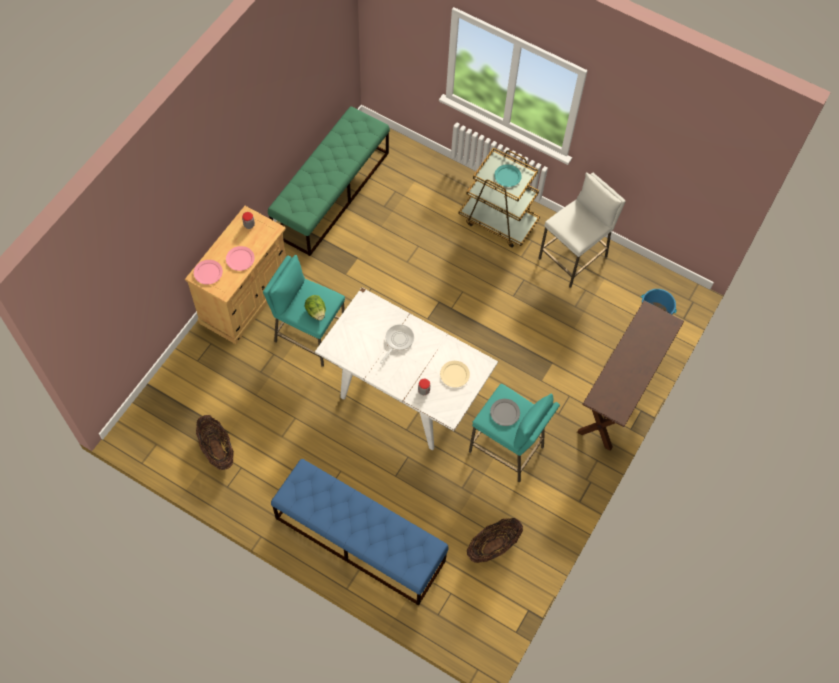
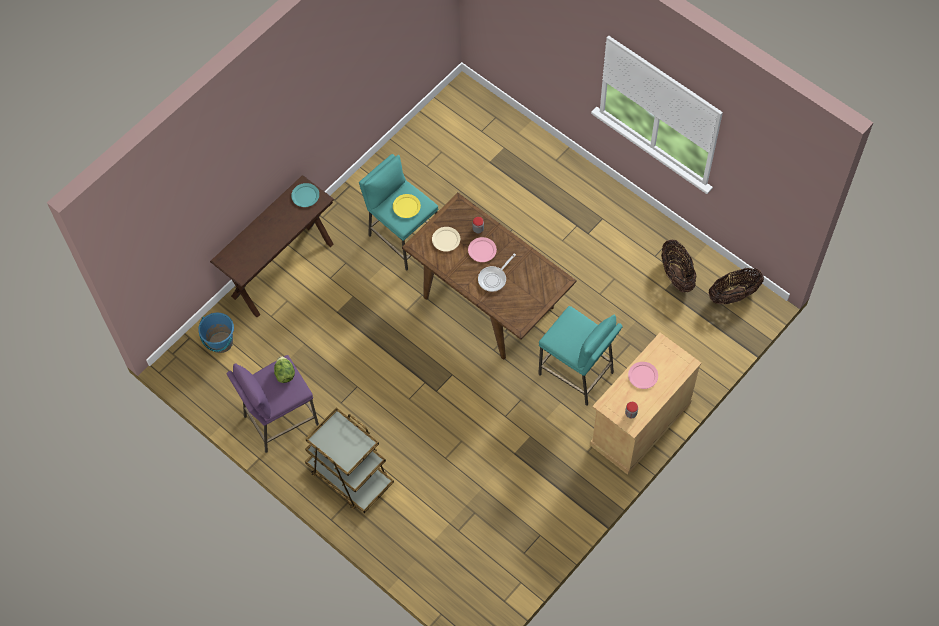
camera: 165 degrees left, 0 degrees up
(208, 272) = (676, 365): pink plate -> pink plate (482, 250)
(316, 312) = (570, 326): lettuce -> lettuce (285, 374)
(331, 193) = (531, 538): green bench -> none
(359, 539) = (553, 182): blue bench -> none
(405, 393) = (489, 303): white dining table -> brown dining table
(493, 546) = (436, 161): basket -> basket (733, 294)
(504, 412) = (406, 207): grey plate -> yellow plate
(507, 176) = (340, 440): turquoise plate -> turquoise plate (305, 196)
(573, 257) = (280, 420): white stool -> purple stool

